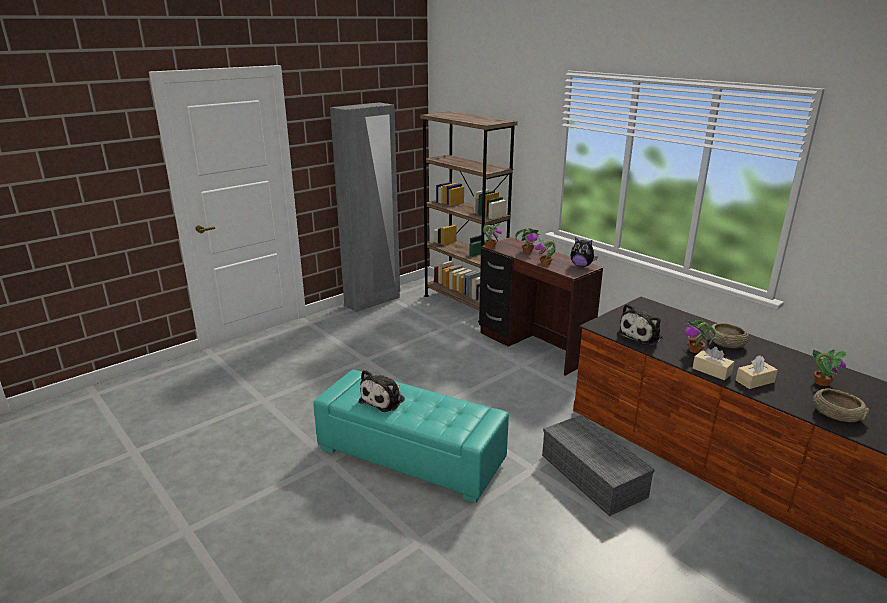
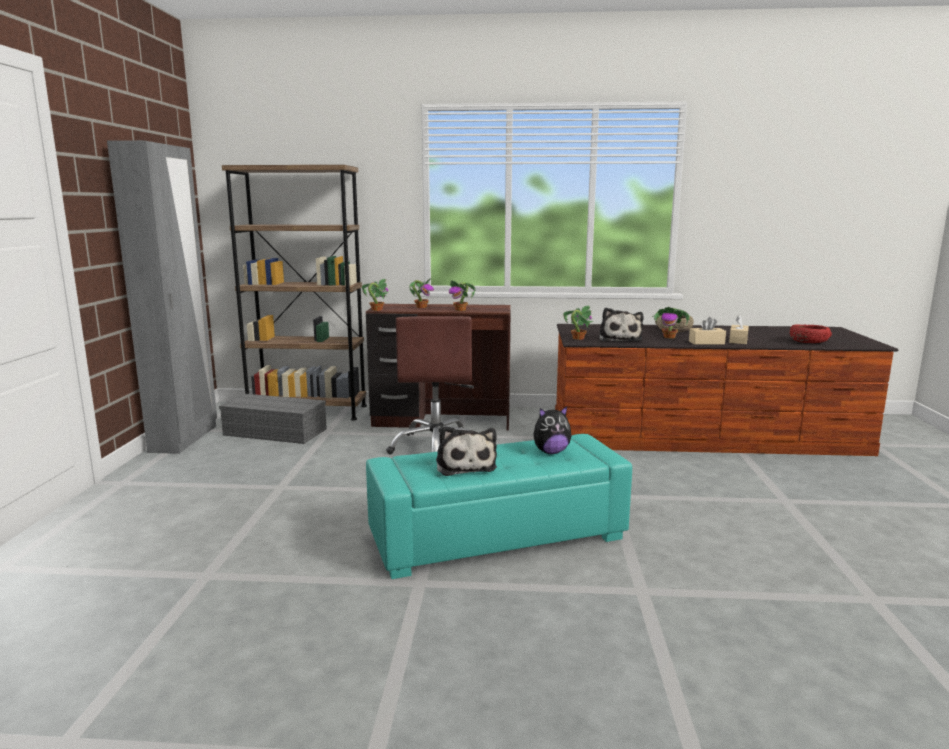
camera: 45 degrees left, 10 degrees down
(491, 369) = (436, 447): none -> brown office chair
(581, 266) = (493, 306): plush toy -> plush toy (551, 452)
(594, 476) = (659, 480): grey storage box -> grey storage box (277, 432)
(821, 382) = (764, 333): potted plant -> potted plant (578, 338)
(836, 414) = (808, 342): beige bowl -> red bowl

